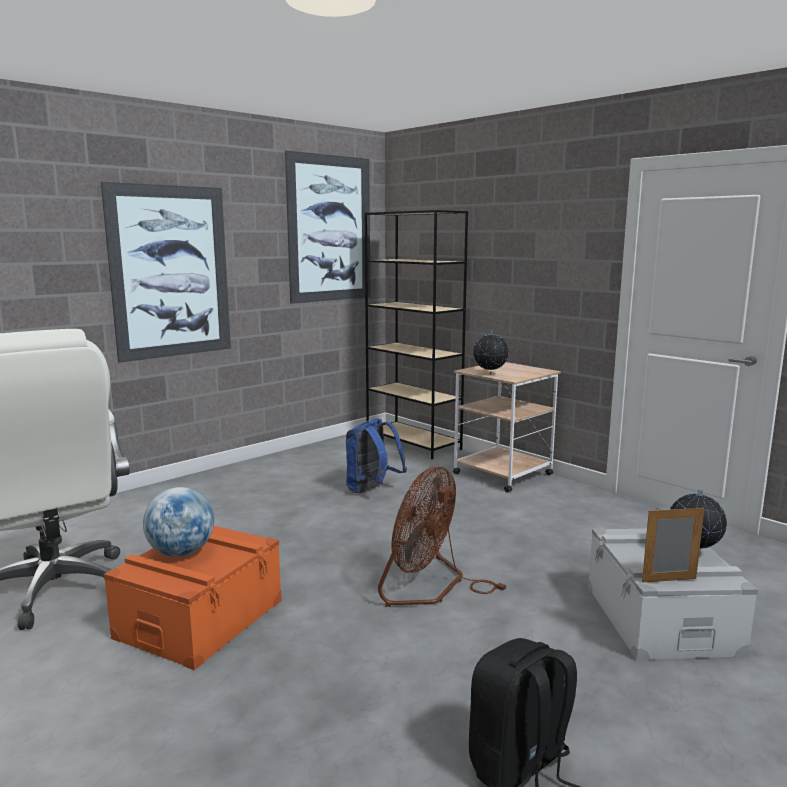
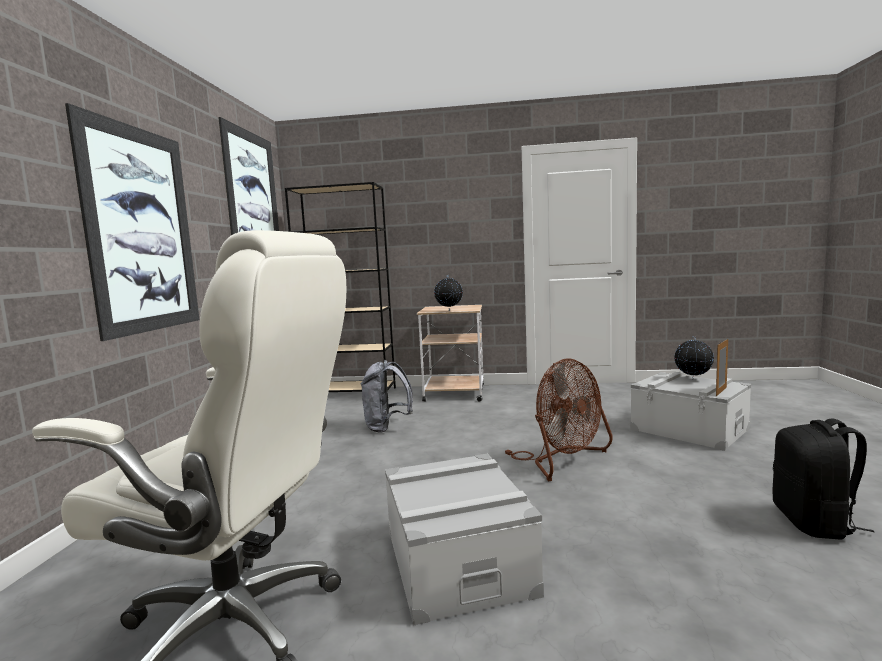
camera: 40 degrees left, 5 degrees down
(181, 553) = (436, 493): globe -> none
(200, 618) = (457, 562): orange storage box -> grey storage box
(372, 490) = (387, 427): blue backpack -> grey backpack
(436, 584) = (560, 461): brown fan -> brown fan turned 120 degrees counterclockwise

